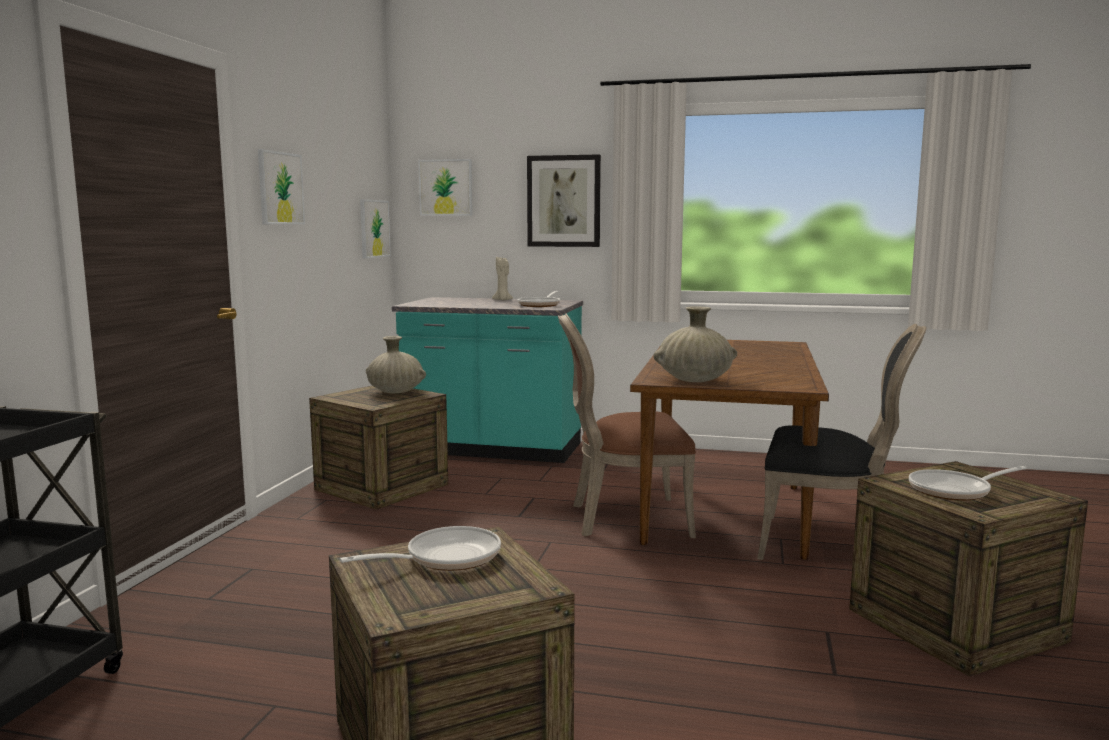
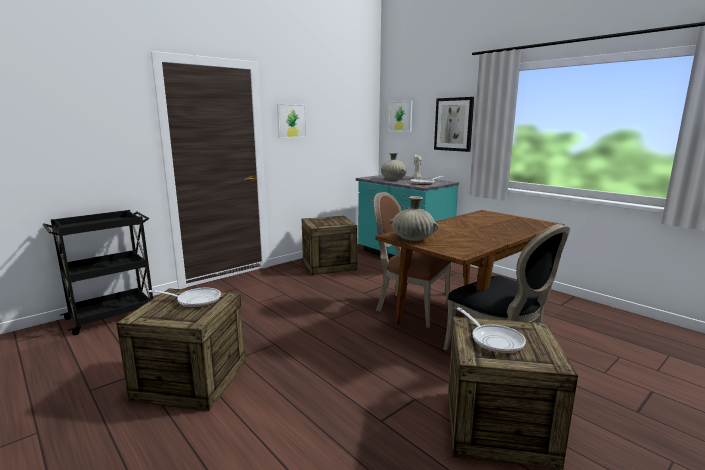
camera: 35 degrees right, 5 degrees up
(374, 228) = (362, 137): picture -> none
(395, 392) = (338, 221): beige vase -> beige vase (393, 179)
(955, 491) = (494, 340): frying pan -> frying pan turned 135 degrees counterclockwise

